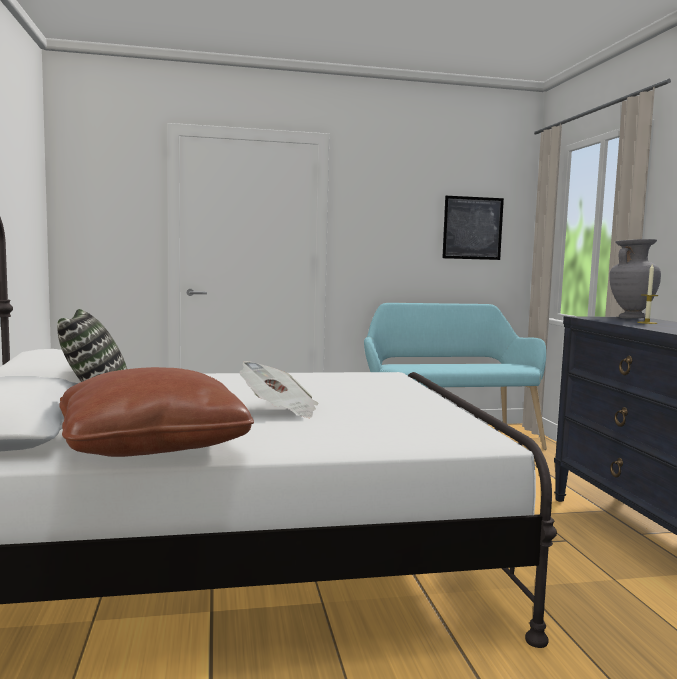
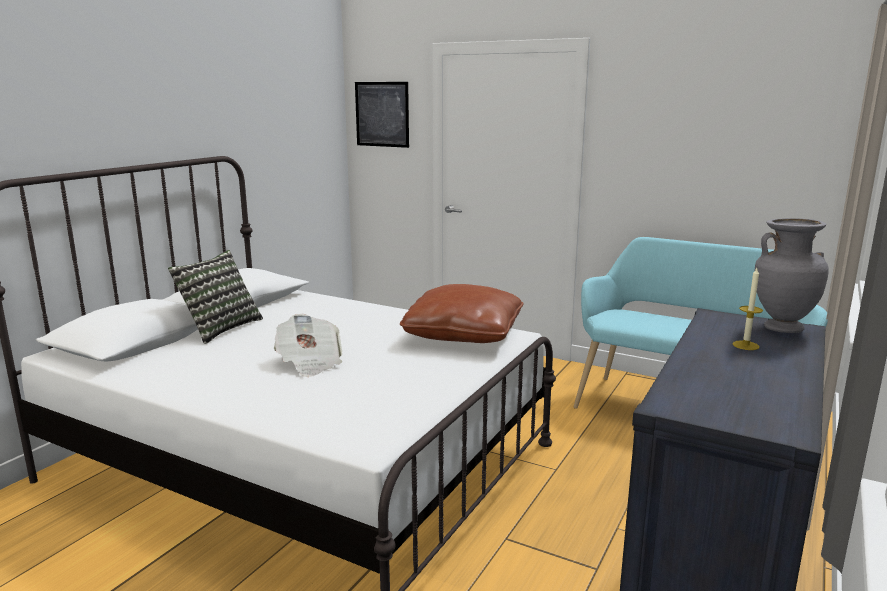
camera: 40 degrees right, 10 degrees up
(152, 445) = (166, 376): brown pillow -> brown pillow (463, 334)
(472, 228) = (774, 148): picture -> picture (382, 114)

